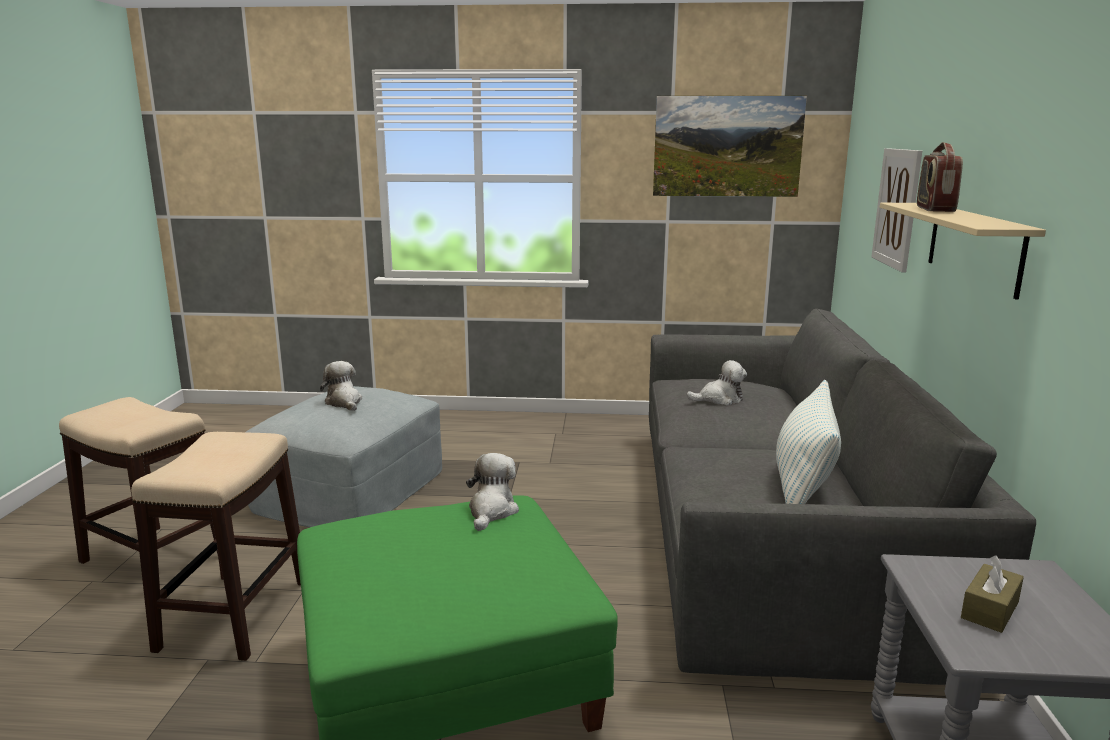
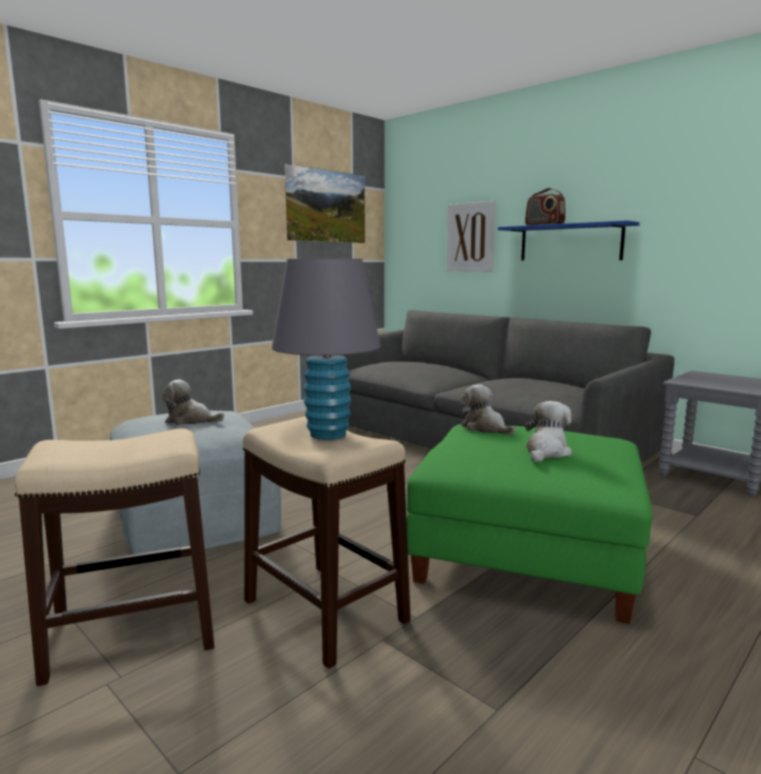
camera: 50 degrees left, 5 degrees down
(219, 457) = (328, 434): none -> grey table lamp
(719, 399) = (412, 367): plush toy -> plush toy (546, 452)
(803, 485) = (549, 382): pillow -> none
(974, 246) = (570, 243): beige shelf -> blue shelf
(990, 610) = (727, 383): brown tissue box -> none

